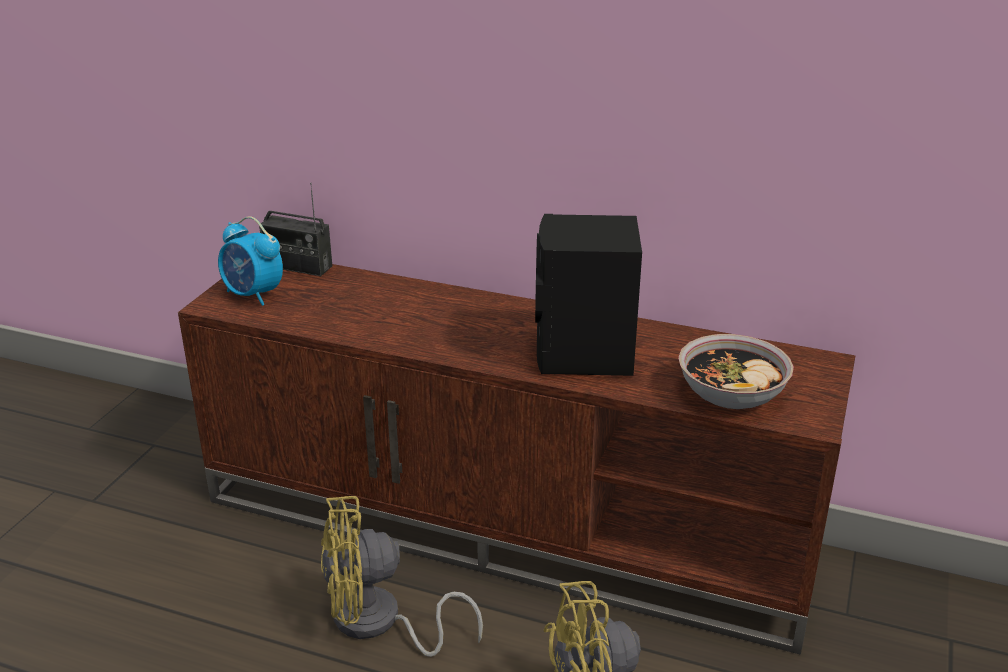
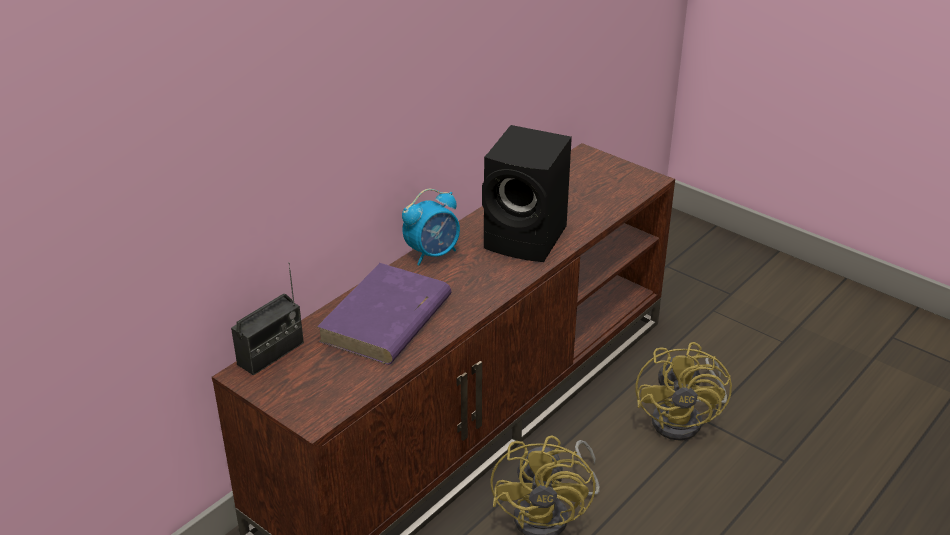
camera: 70 degrees left, 5 degrees up
(253, 295) = (312, 389): alarm clock -> alarm clock (433, 253)
(375, 306) = (385, 320): none -> purple book
(731, 394) = (605, 197): bowl -> none

